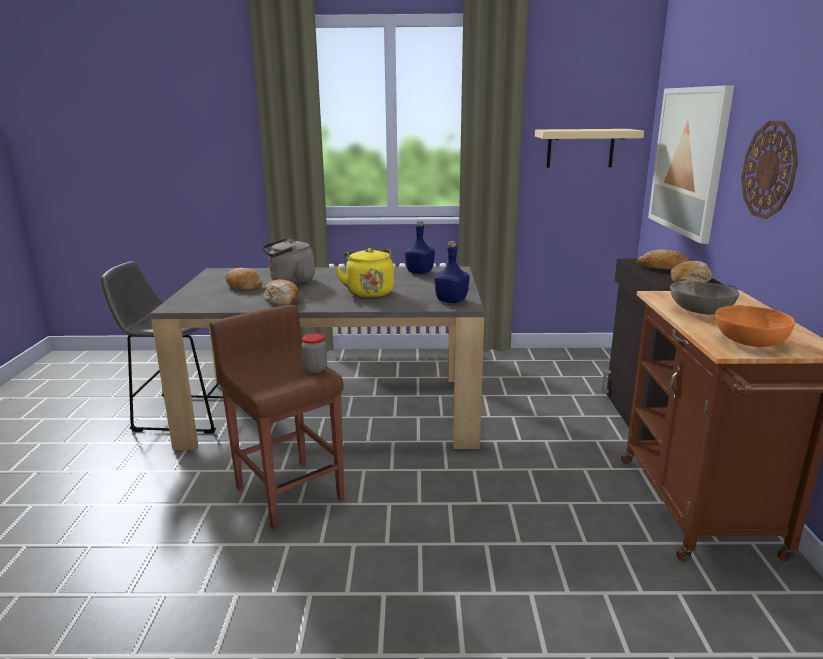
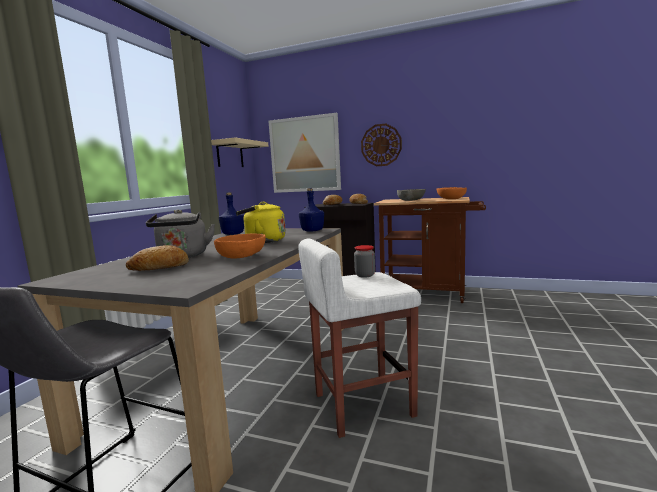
camera: 70 degrees left, 10 degrees down
(283, 300) = (242, 256): bread -> orange bowl
(289, 492) = (361, 405): brown stool -> white stool

